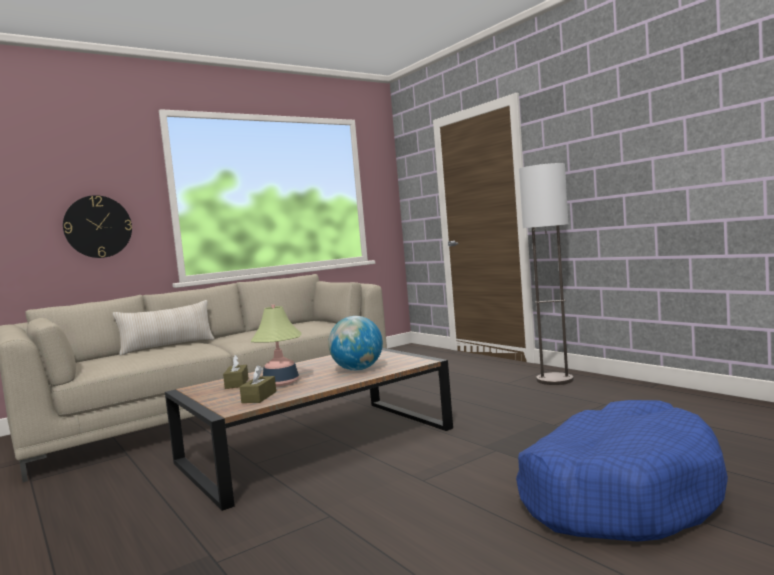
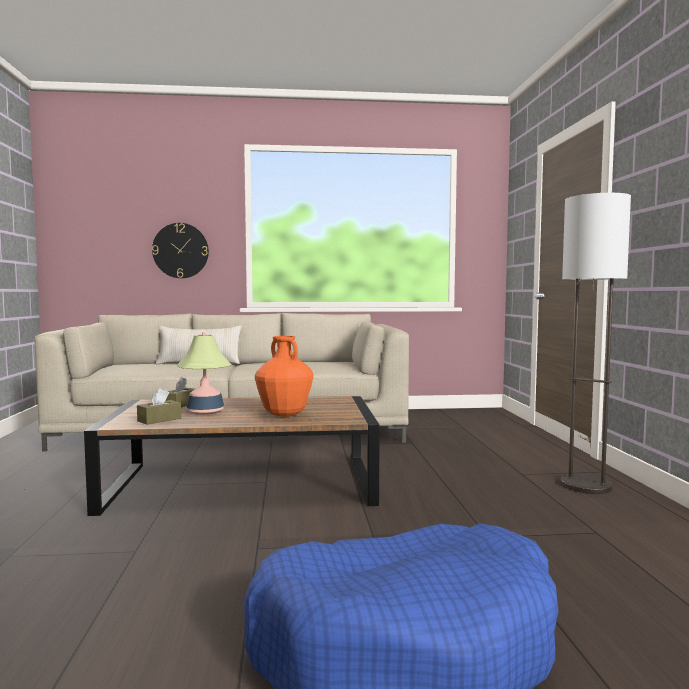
camera: 30 degrees right, 0 degrees up
(358, 369) = (284, 415): globe -> orange vase

